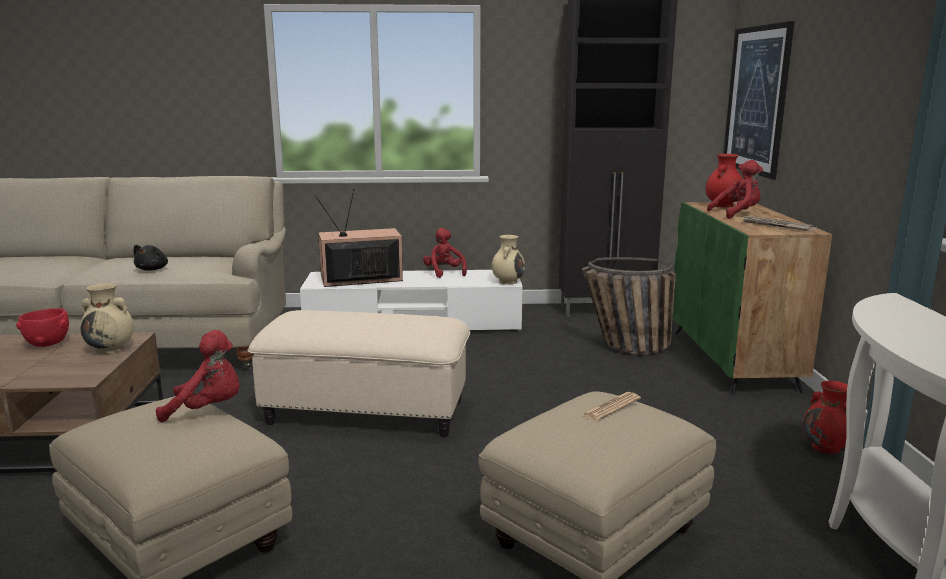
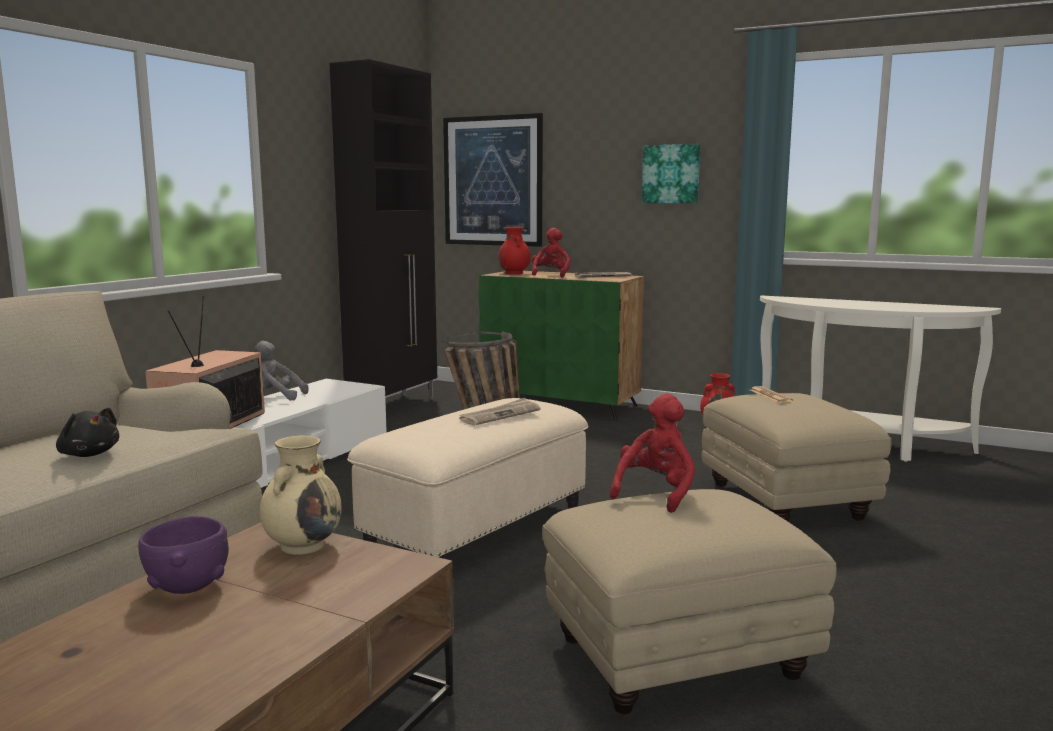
camera: 60 degrees left, 5 degrees down
(48, 344) = (187, 586): red bowl -> purple bowl
(372, 324) = (500, 415): none -> newspaper
(444, 273) = (275, 397): red plush toy -> grey plush toy
(508, 282) = (361, 386): beige vase -> none
(877, 102) = (671, 174): none -> picture

